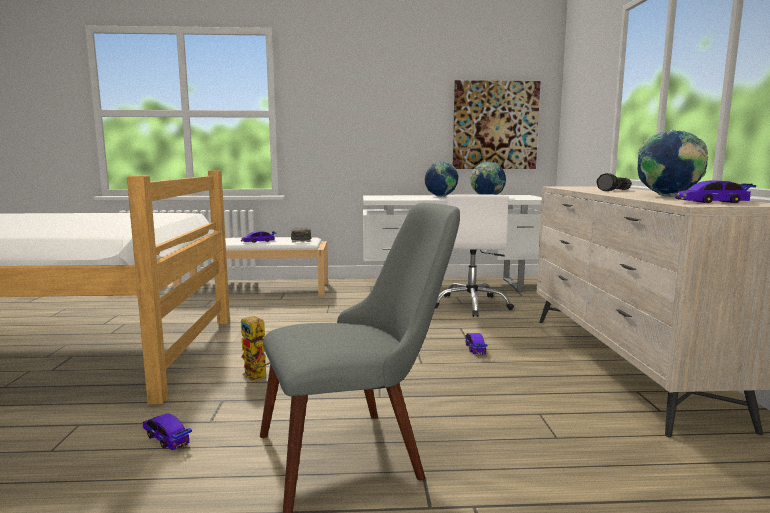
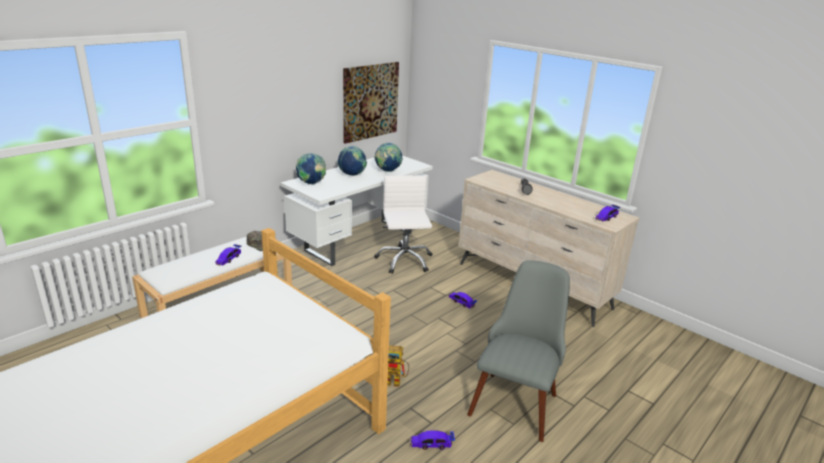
camera: 45 degrees left, 15 degrees up
(471, 305) = (404, 260): white office chair -> white office chair turned 150 degrees counterclockwise
(668, 196) = (572, 205): globe -> globe (311, 183)

